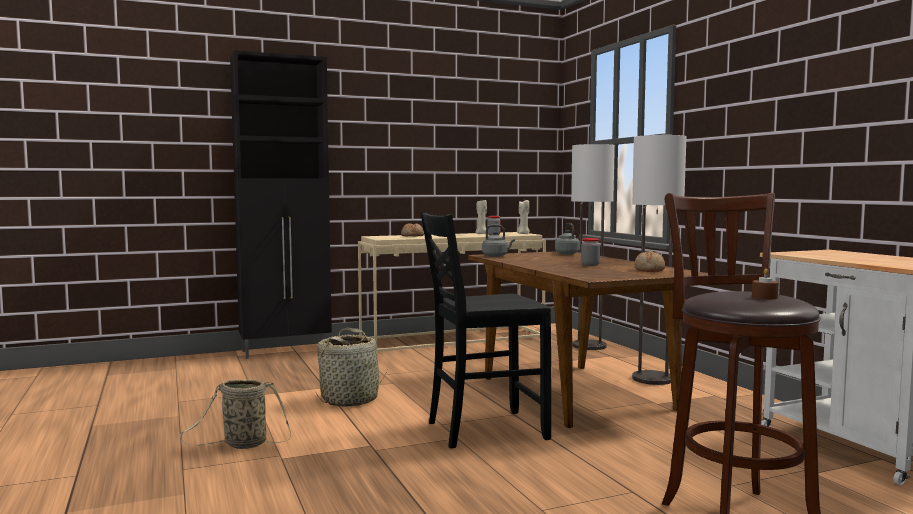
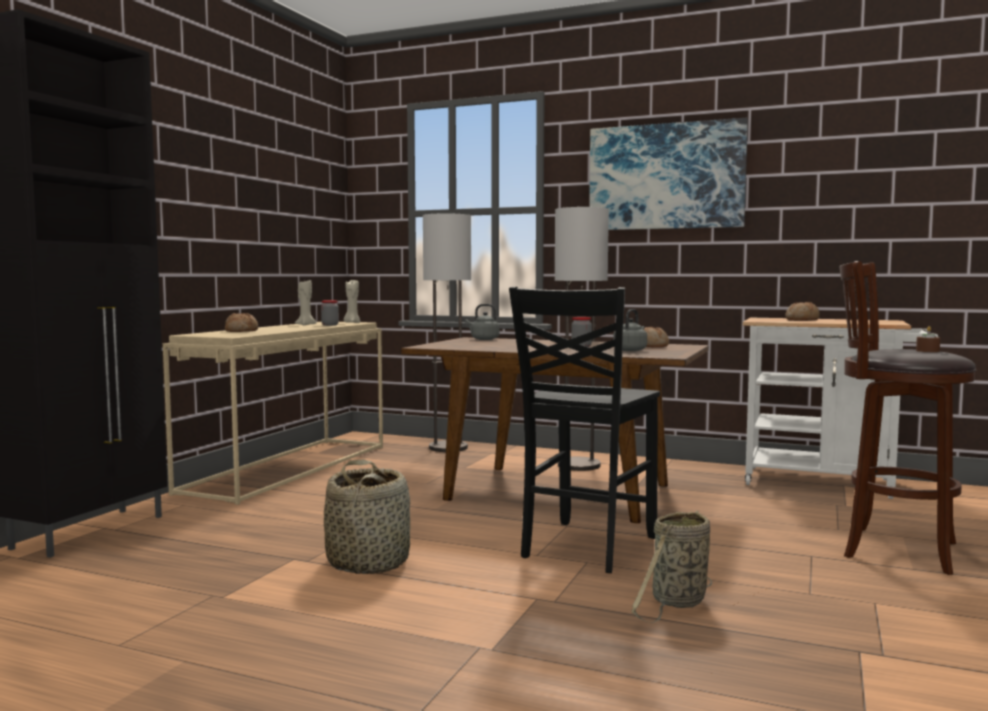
camera: 45 degrees left, 0 degrees up
(242, 444) = (398, 656): basket -> basket (677, 603)
(496, 256) = (440, 346): grey kettle -> grey kettle (631, 350)
(761, 97) = (666, 177): none -> picture
(846, 256) = (802, 320): none -> bread

